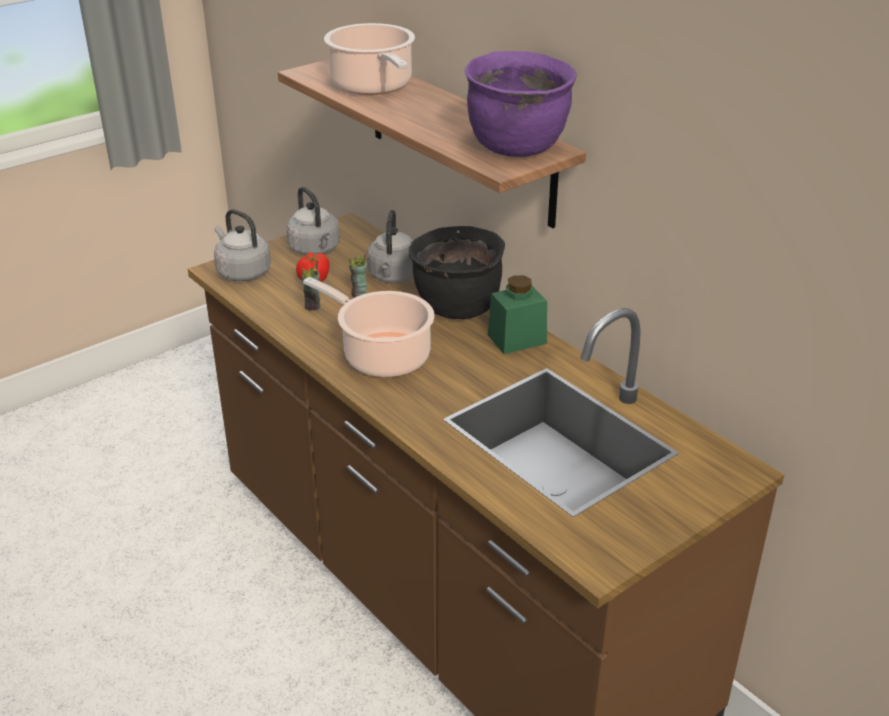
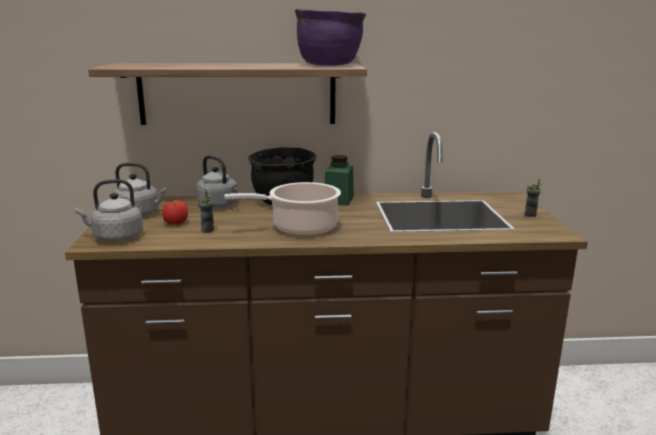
camera: 55 degrees left, 15 degrees down
(359, 295) = (220, 217): cup -> cup (530, 215)
(373, 86) = (177, 65): cooking pot -> none

